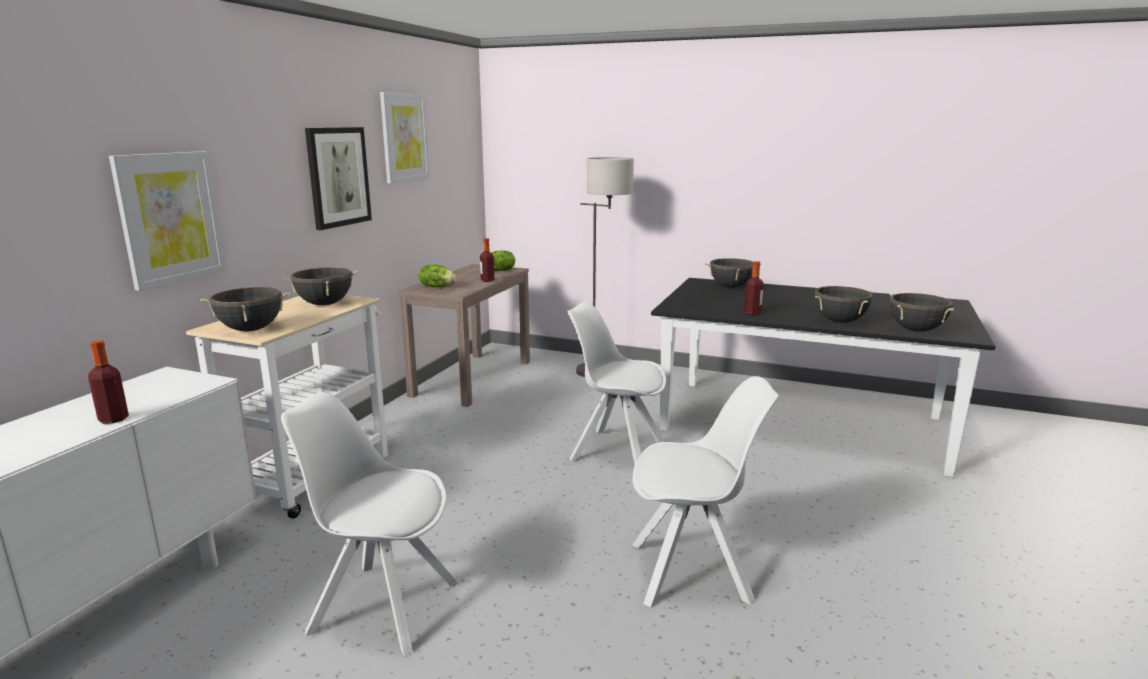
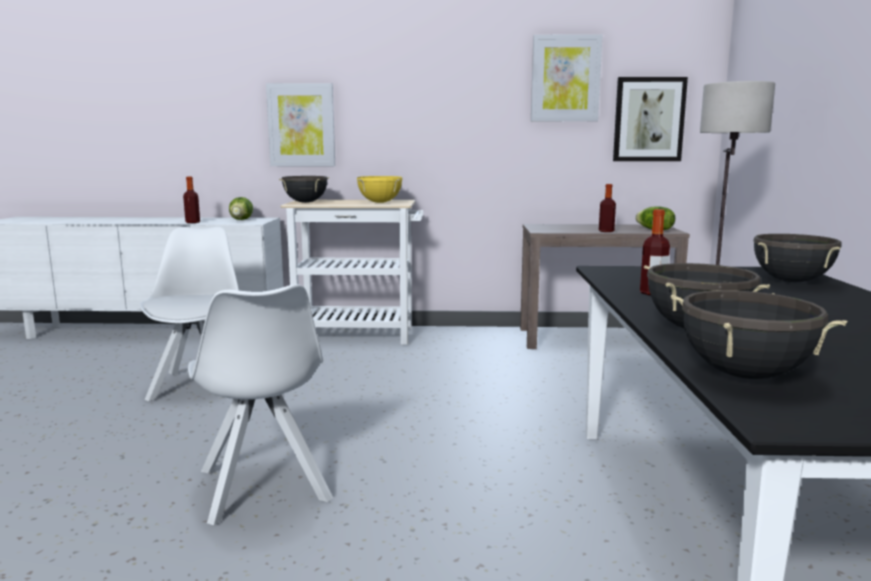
camera: 70 degrees right, 5 degrees down
(325, 304) = (380, 202): black cooking pot -> yellow cooking pot
(338, 177) = (463, 110): picture -> picture (648, 119)
(437, 287) = (554, 227): lettuce -> lettuce (242, 220)
(616, 451) = (500, 420): white chair -> none

